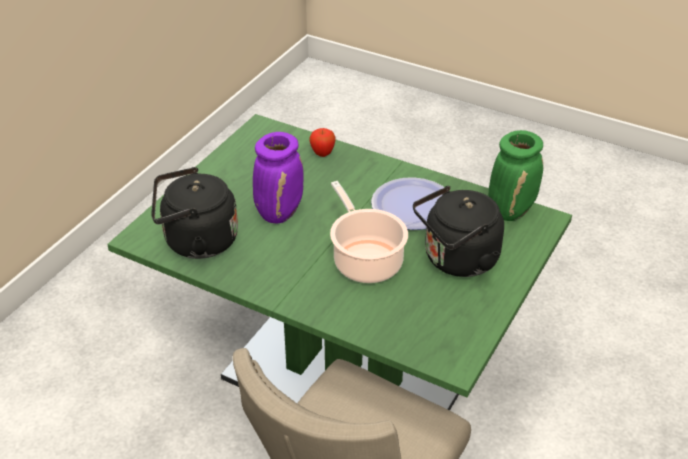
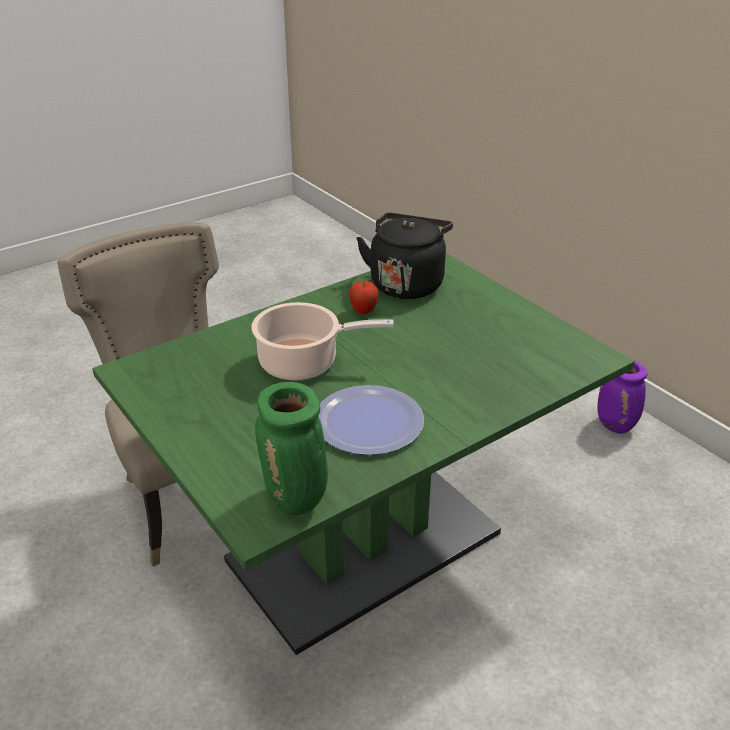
camera: 115 degrees right, 5 degrees down
(279, 213) = (419, 332): purple vase -> purple vase (616, 426)
(322, 154) = (516, 386): apple -> apple (363, 312)
(457, 260) = (249, 421): black kettle -> none

